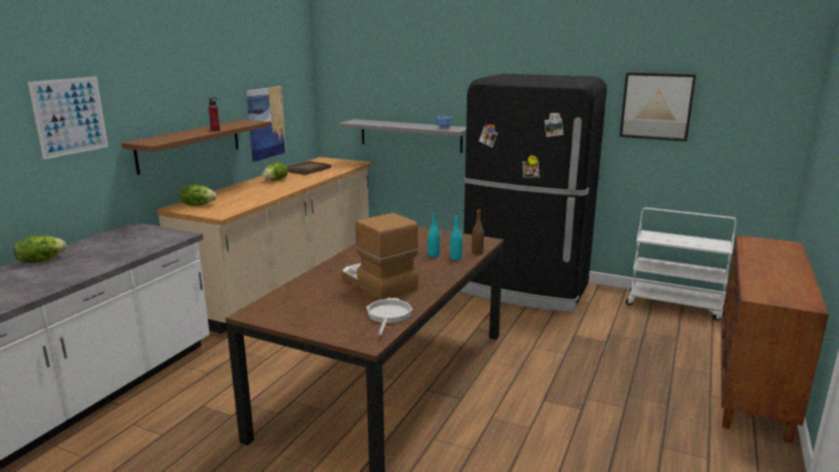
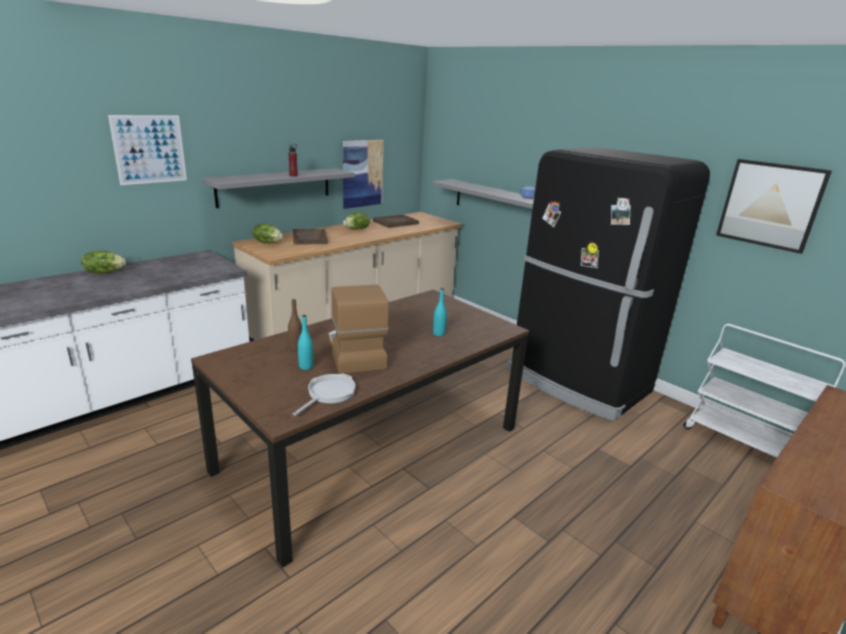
camera: 20 degrees right, 5 degrees up
(190, 145) = (275, 187): brown shelf -> grey shelf
(237, 194) = (310, 238): none -> brown tray
(456, 258) = (458, 342): turquoise bottle -> turquoise bottle (306, 367)
(477, 252) = (486, 340): brown bottle -> brown bottle (296, 348)

